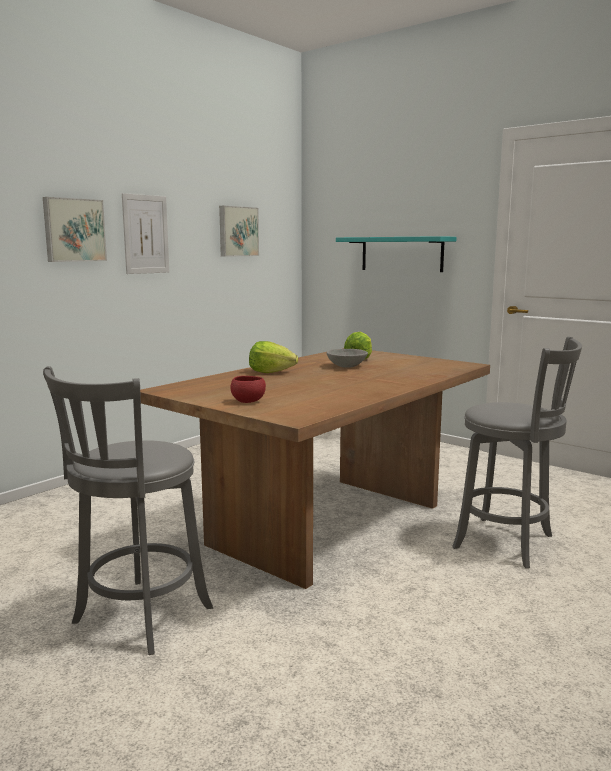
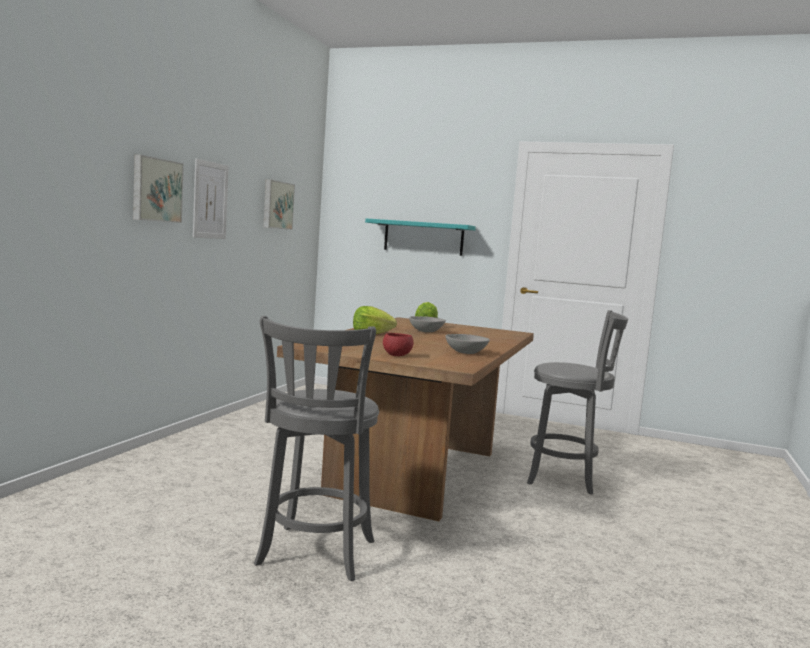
camera: 20 degrees left, 5 degrees down
(344, 396) = (466, 352): none -> grey bowl

